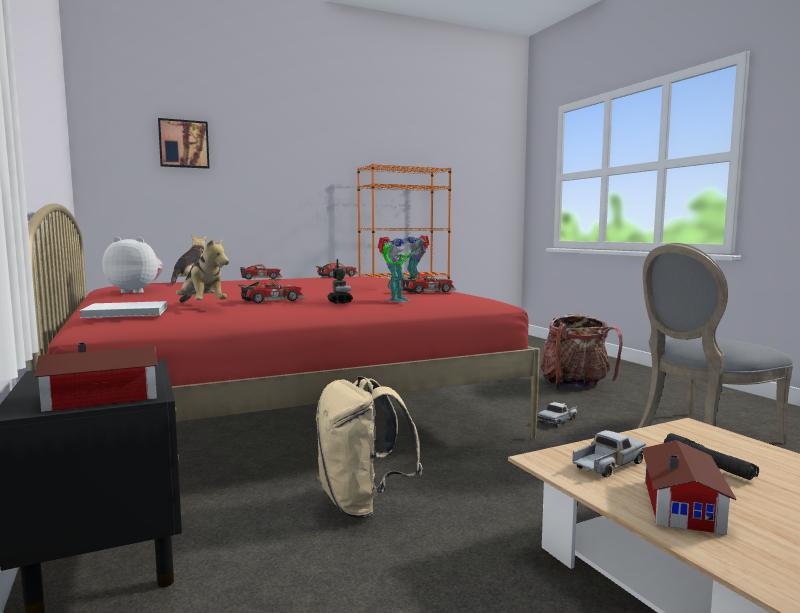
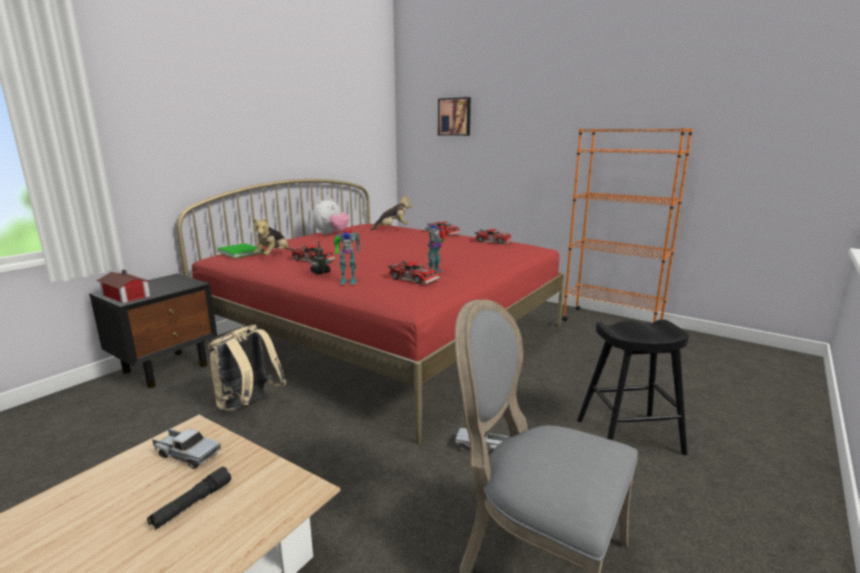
camera: 60 degrees right, 10 degrees up
(124, 312) = (240, 251): white book -> green book
(136, 292) = (331, 234): plush toy -> plush toy turned 60 degrees clockwise
(575, 385) = (629, 436): backpack -> black stool
(684, 504) = (110, 494): toy house -> none

